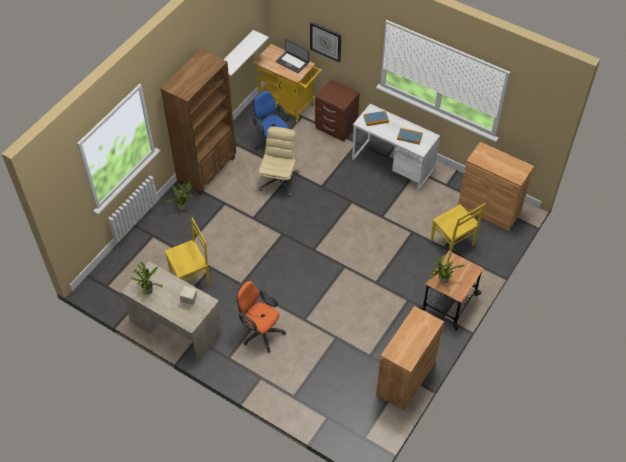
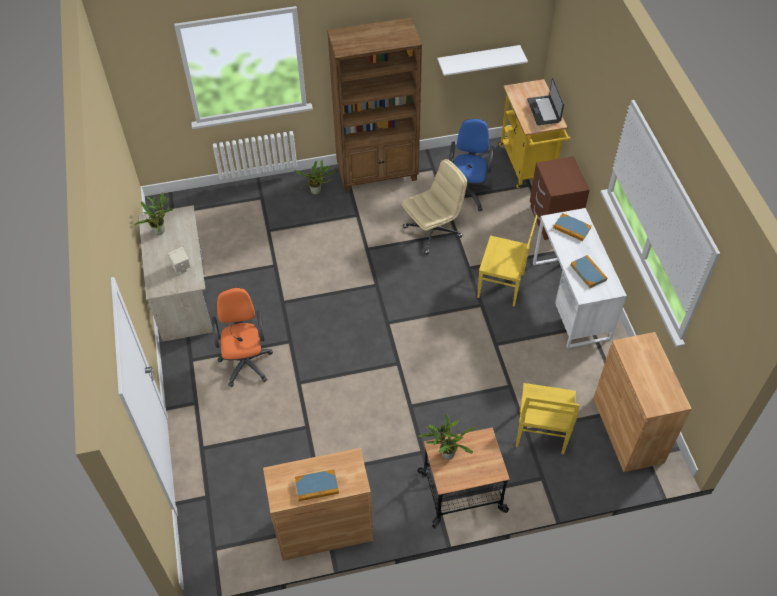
camera: 45 degrees right, 0 degrees up
(191, 277) = (248, 260): yellow chair -> yellow chair (502, 286)
(326, 41) = (582, 101): wall clock -> none
(417, 341) = (317, 486): none -> book

